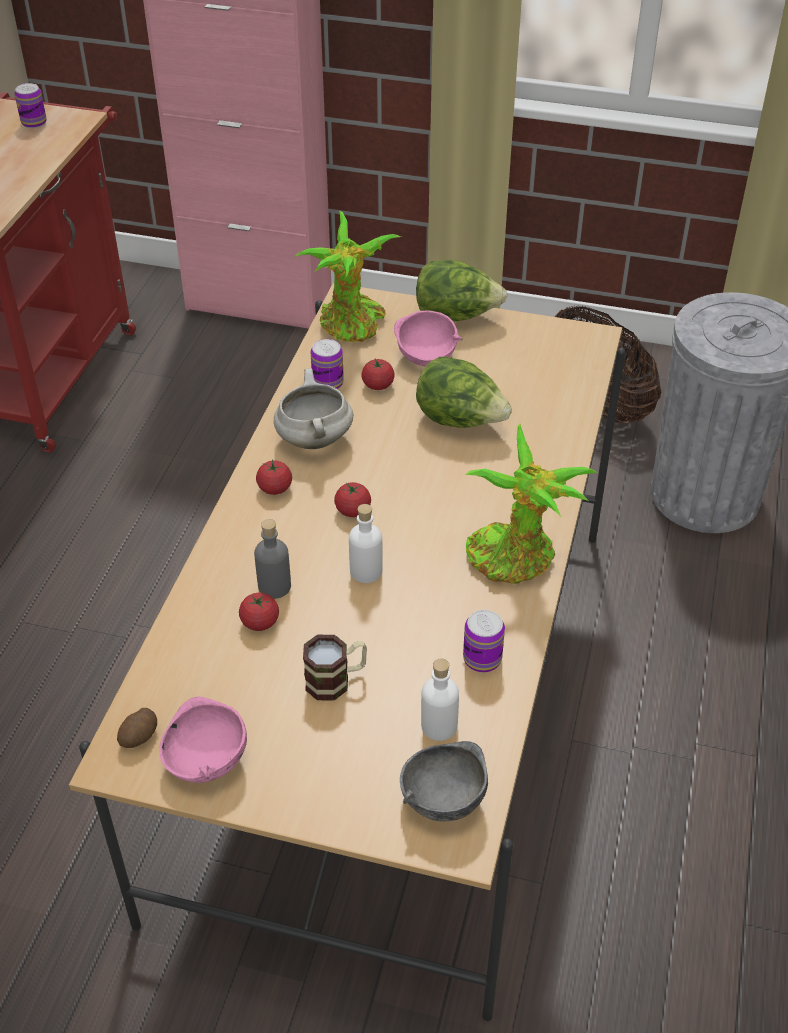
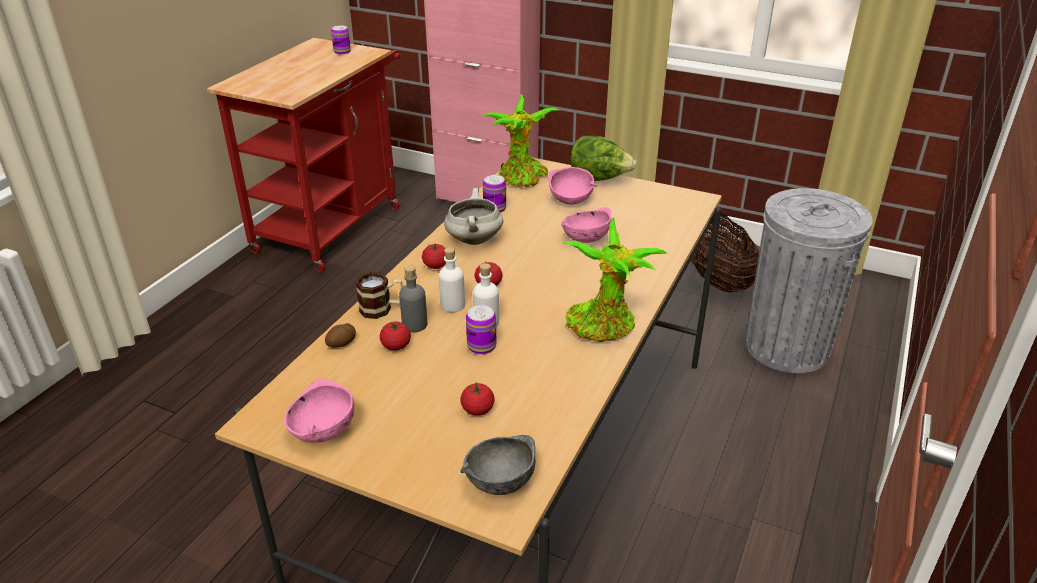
camera: 10 degrees right, 10 degrees down
(140, 737) = (279, 408): potato -> potato (342, 343)
(336, 680) = (441, 389): mug -> mug (382, 308)
(378, 385) = (530, 213): tomato -> tomato (477, 409)
(439, 726) = (512, 430): white bottle -> white bottle (452, 305)
(460, 421) = (585, 239): lettuce -> pink bowl
(482, 659) = (559, 389): can -> can (481, 346)

